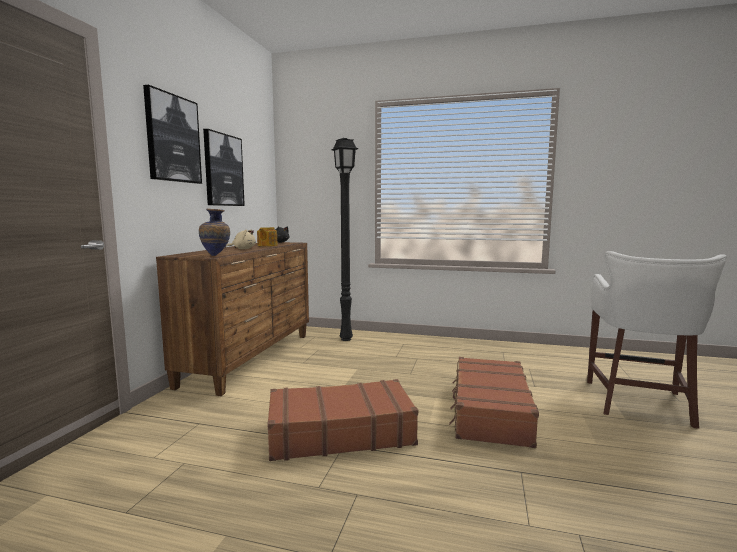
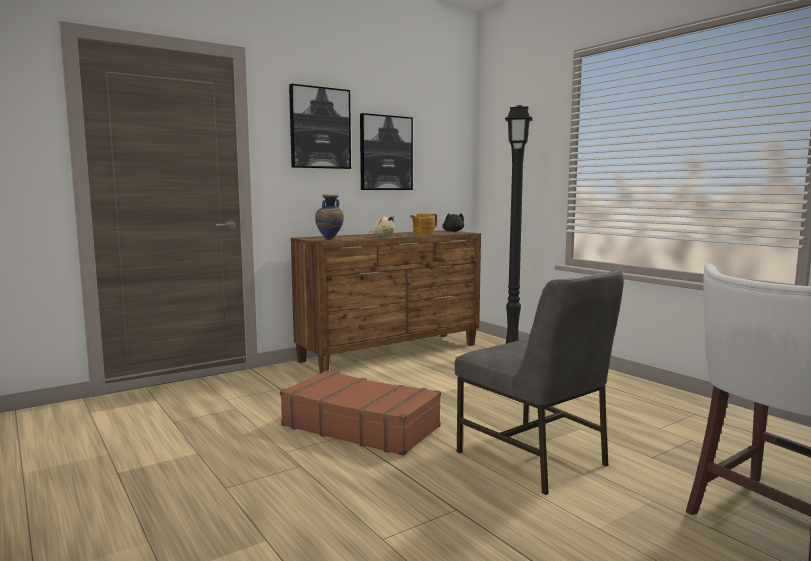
camera: 40 degrees right, 0 degrees up
(489, 411) = (534, 459): brown suitcase -> grey chair

